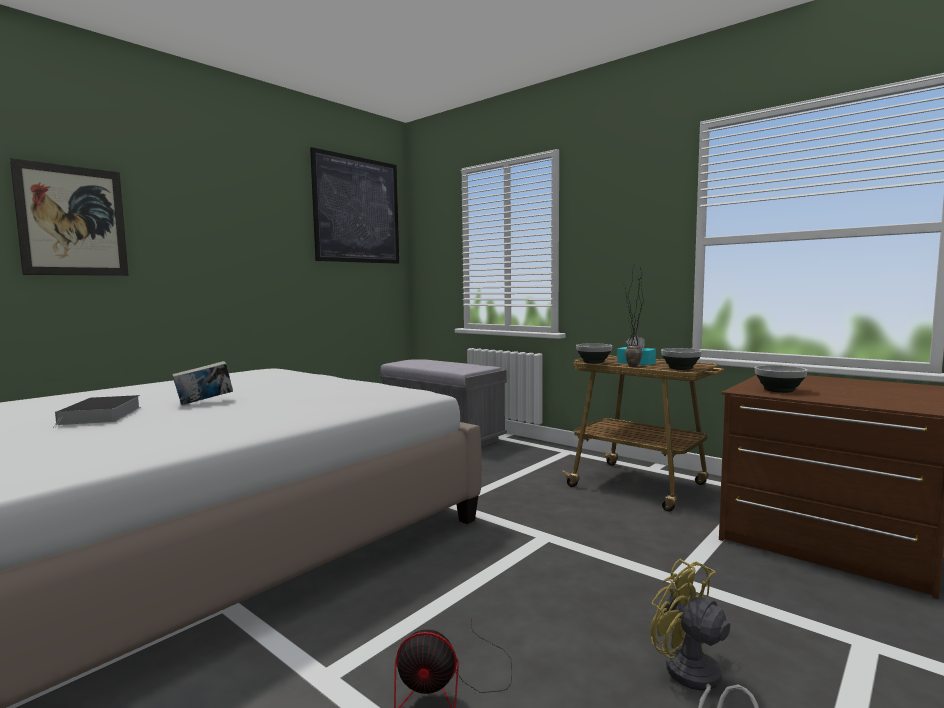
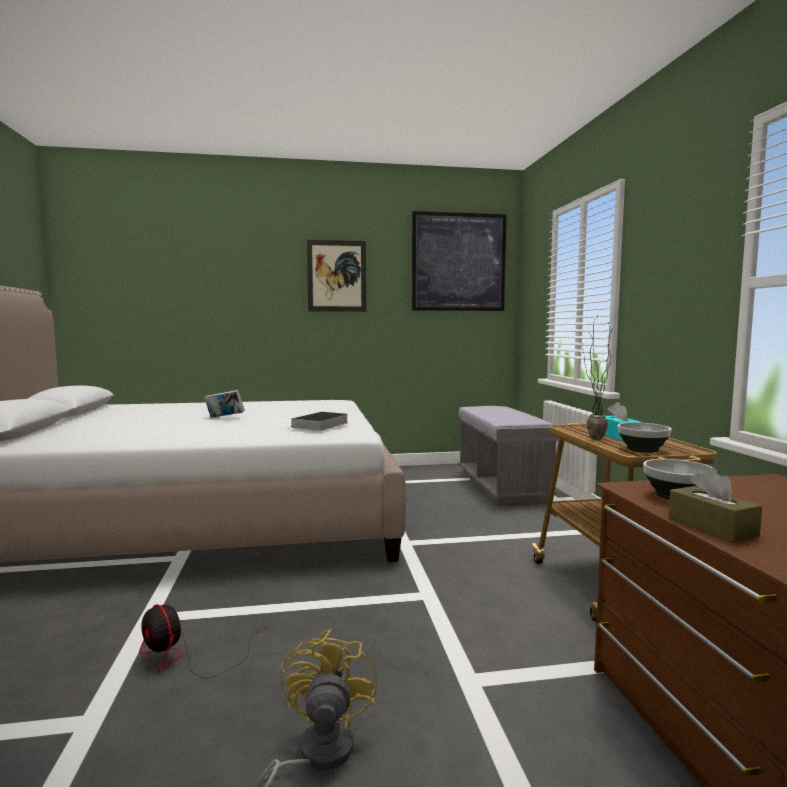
camera: 40 degrees right, 0 degrees up
(73, 221) = (228, 288): picture -> picture (336, 276)
(101, 416) = (165, 417): book -> book (320, 425)
(593, 362) = (568, 428): bowl -> none
(844, 400) = (711, 527): none -> brown tissue box

